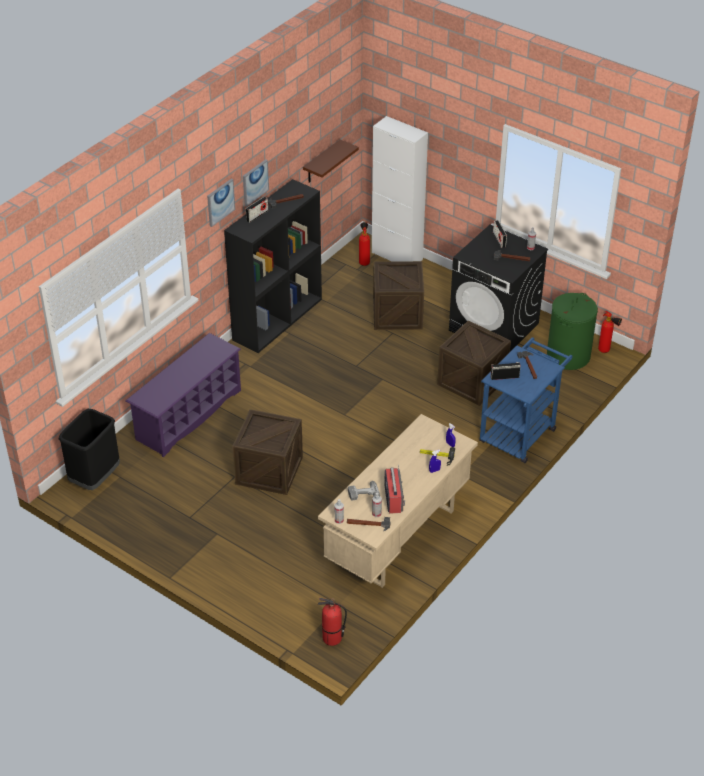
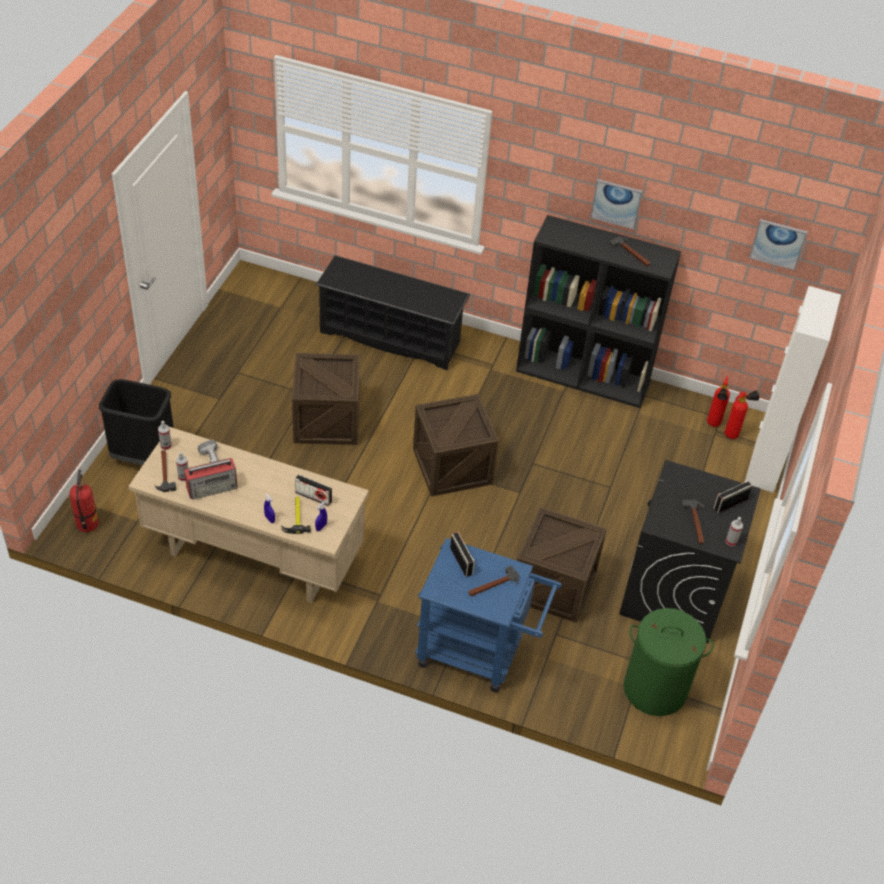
camera: 70 degrees right, 5 degrees up
(95, 478) = (273, 290): black trash can -> black trash can (143, 457)
(188, 415) = (391, 337): purple shoe rack -> black shoe rack
(220, 202) = (552, 179): picture -> picture (778, 243)
(257, 215) = (589, 235): radio -> radio (313, 497)
(321, 162) = (744, 275): brown shelf -> none
(397, 314) = (649, 485): crate -> crate (452, 466)
(606, 351) = (687, 736): fire extinguisher -> fire extinguisher (713, 425)

